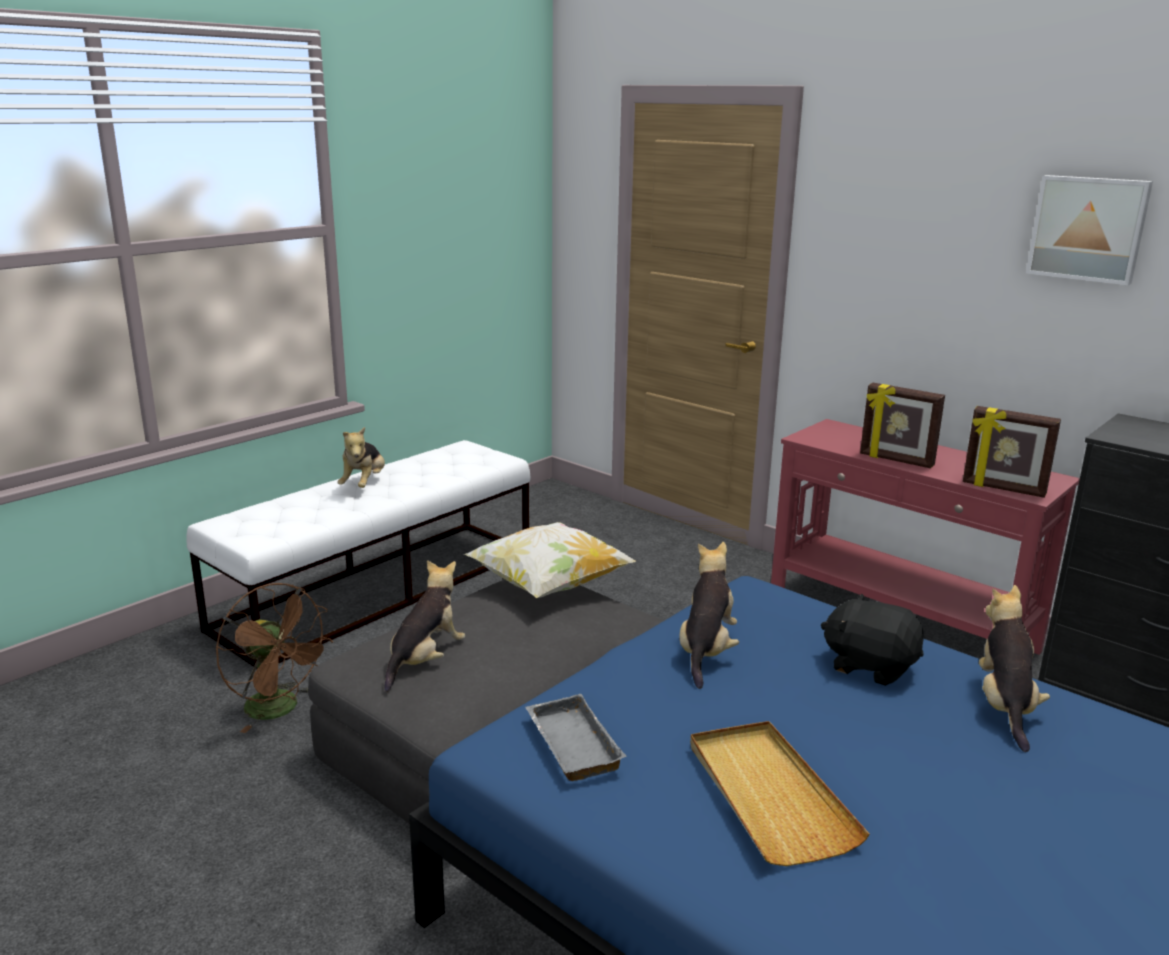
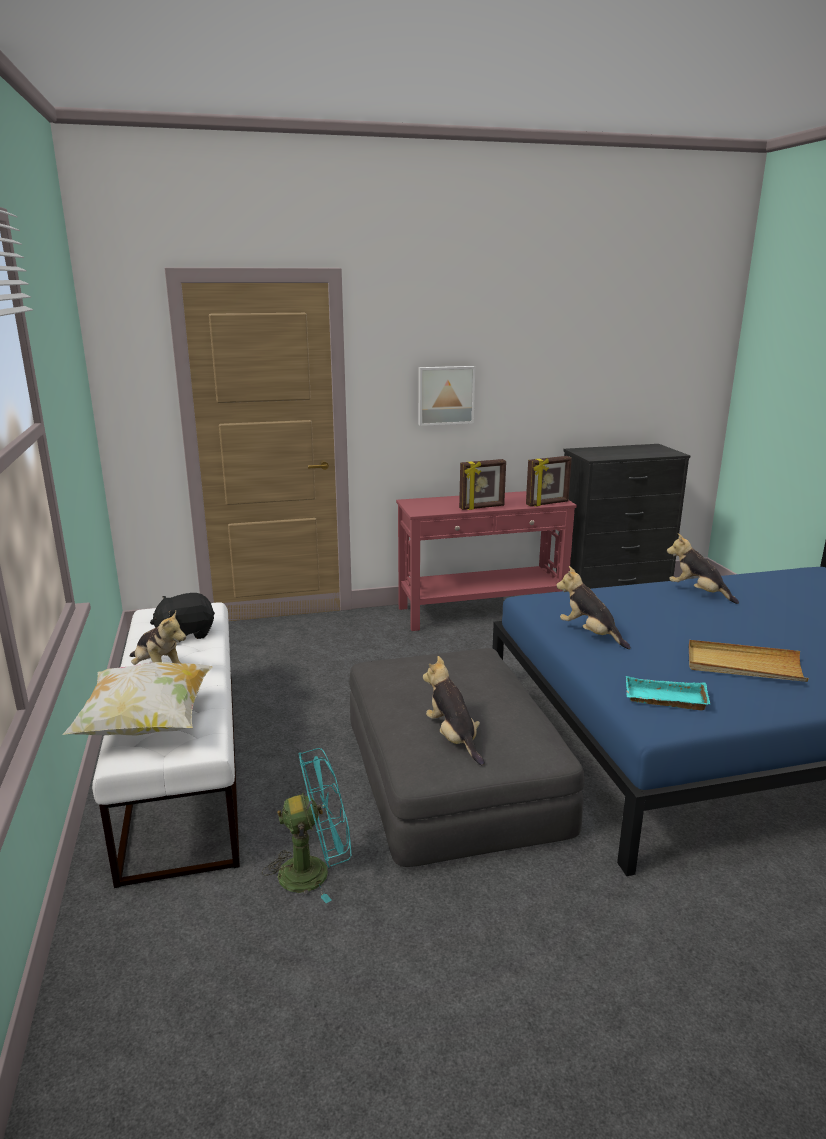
camera: 55 degrees left, 0 degrees up
(280, 710) = (315, 871): brown fan -> turquoise fan
(549, 586) = (404, 664): pillow -> pillow (146, 724)
(569, 744) = (664, 700): grey tray -> turquoise tray
(870, 665) = (639, 604): black plush toy -> black plush toy (186, 633)
(1088, 228) = (535, 349): picture -> picture (445, 395)

